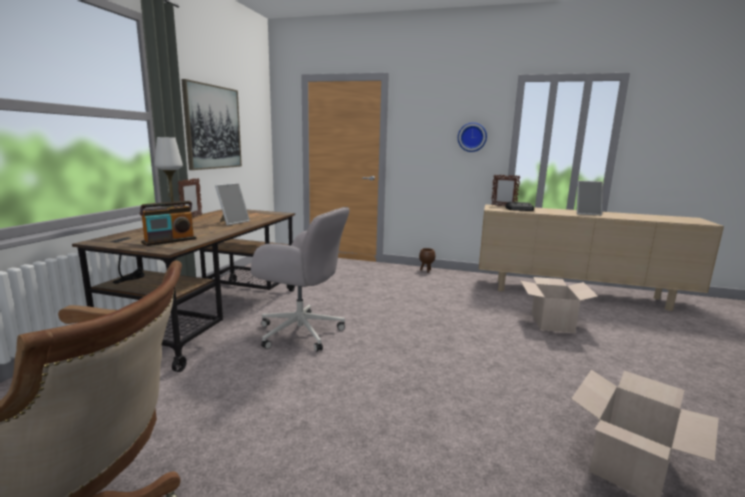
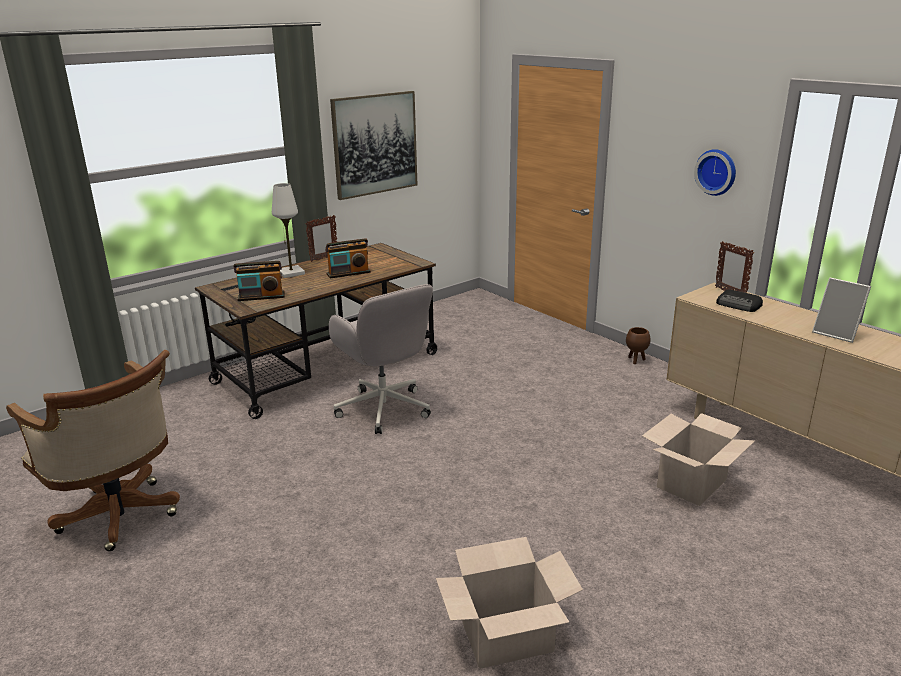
camera: 35 degrees right, 10 degrees up
(232, 222) = (348, 273): picture frame -> radio

